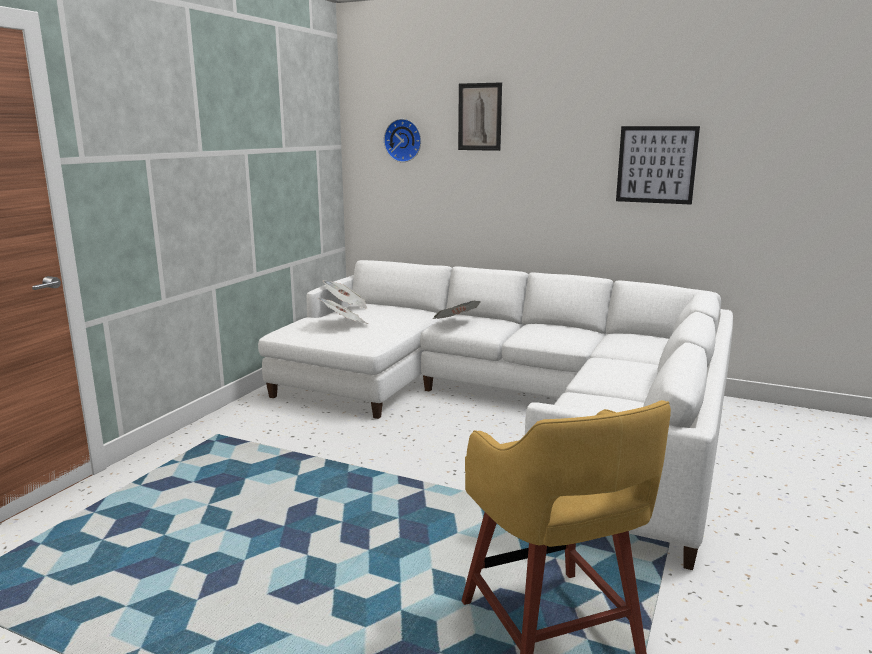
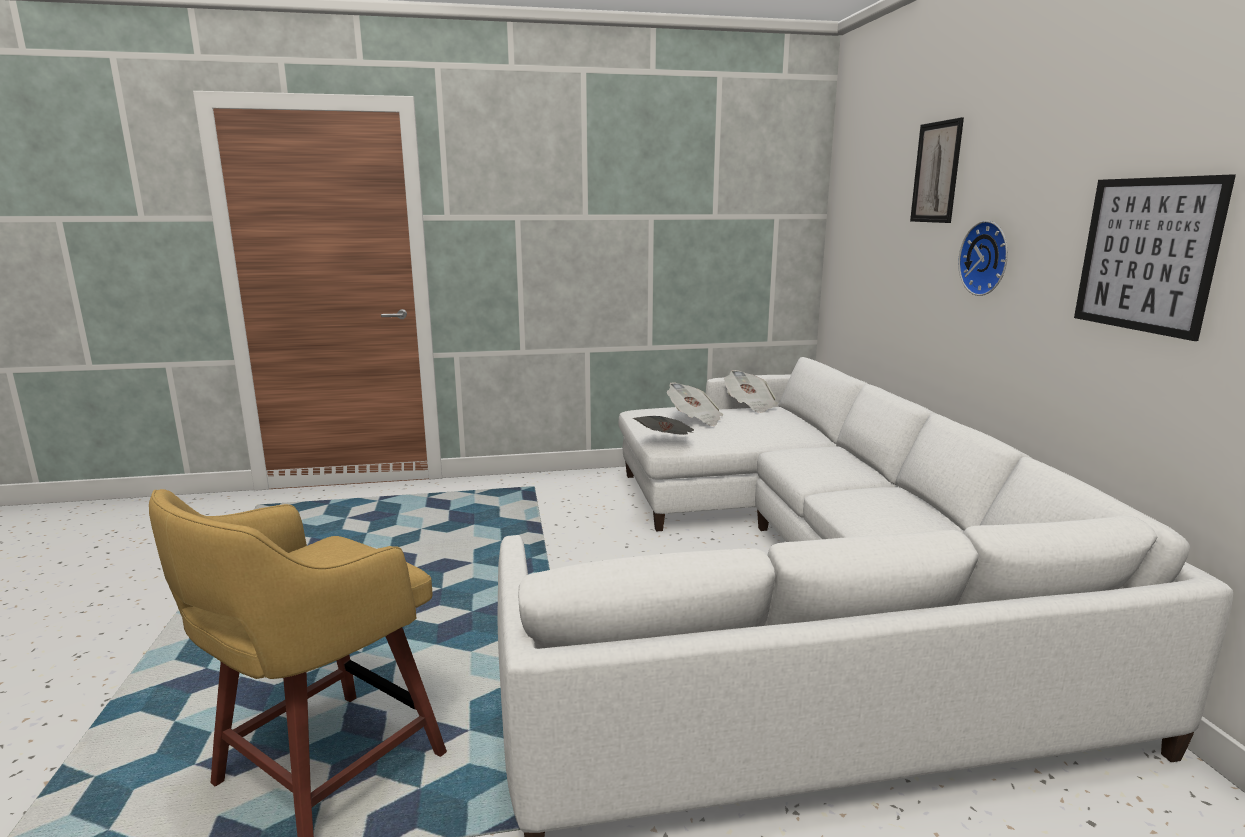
camera: 55 degrees right, 0 degrees up
(404, 140) = (869, 208): wall clock -> wall clock (987, 258)
(456, 323) = (804, 454): newspaper -> newspaper (665, 442)

